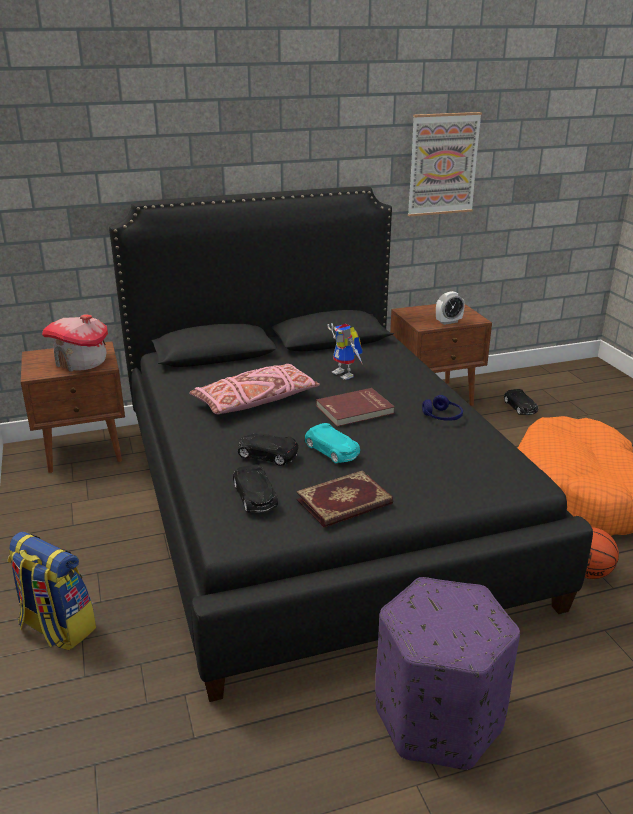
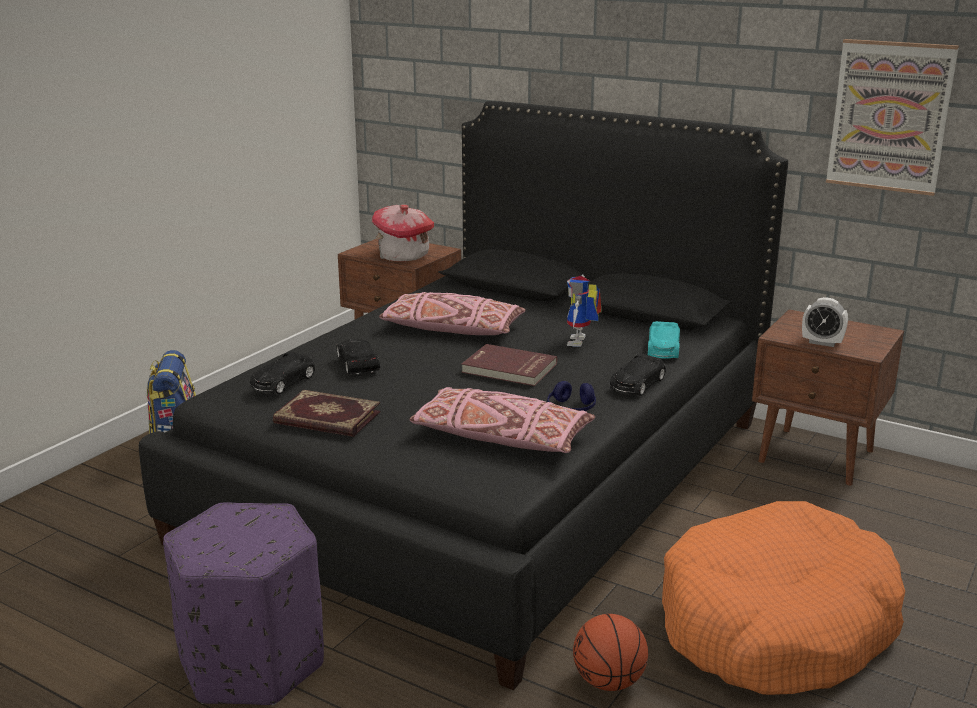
camera: 50 degrees right, 5 degrees down
(332, 450) = (410, 384): turquoise toy car -> turquoise toy car (663, 349)
(455, 454) = (501, 437): none -> pink pillow
(520, 407) = (912, 516): black toy car -> black toy car (637, 384)

